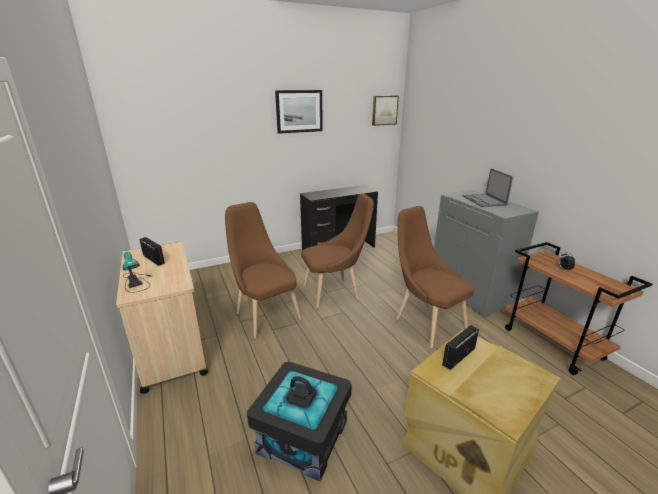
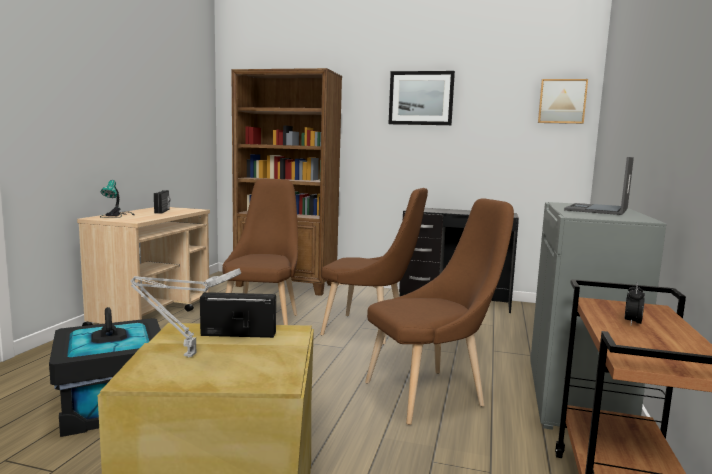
camera: 40 degrees right, 15 degrees down
(221, 274) = (286, 285): none -> brown bookcase
(426, 322) = (431, 394): brown chair -> brown chair turned 60 degrees clockwise
(486, 389) = (186, 355): none -> grey table lamp

